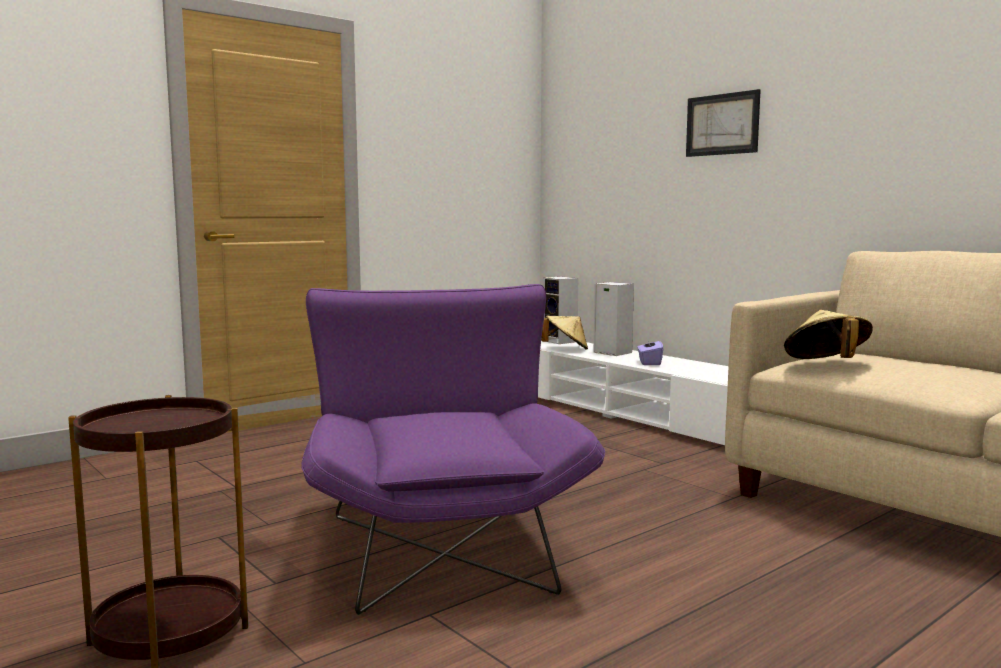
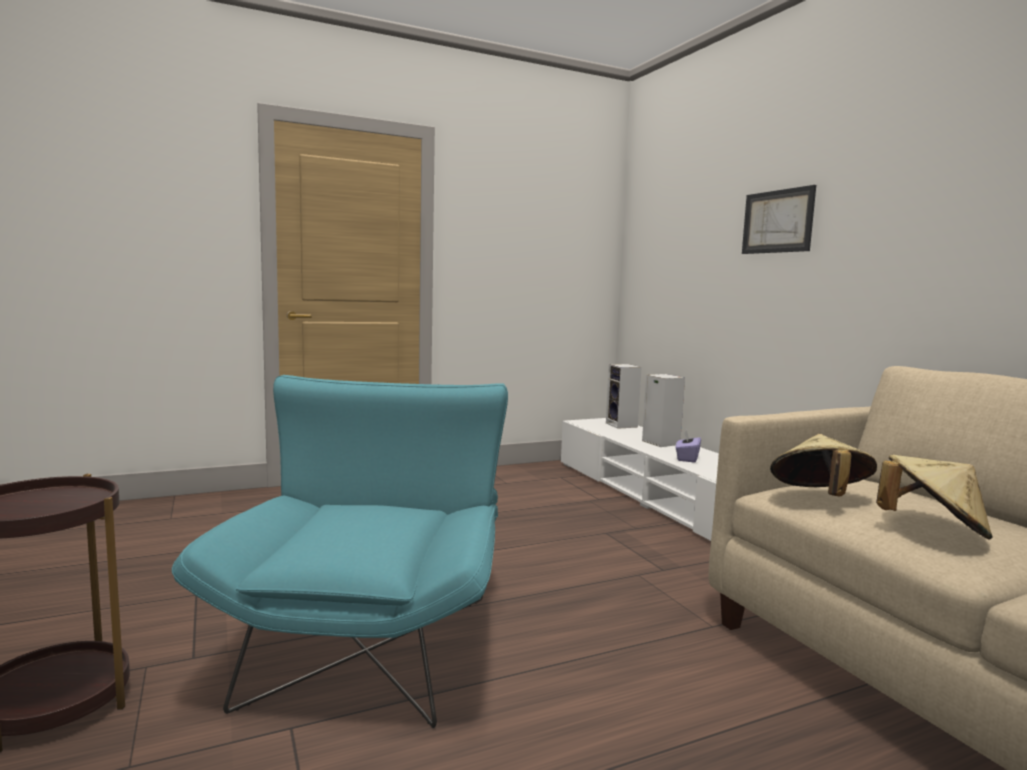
camera: 15 degrees right, 0 degrees up
(439, 542) = (374, 634): purple armchair -> turquoise armchair
(566, 349) = (618, 435): beige hat -> beige hat (932, 529)

